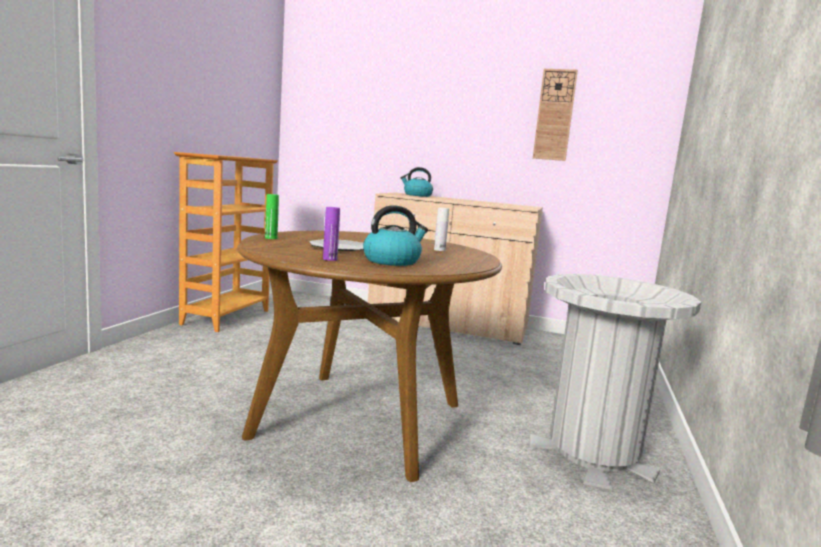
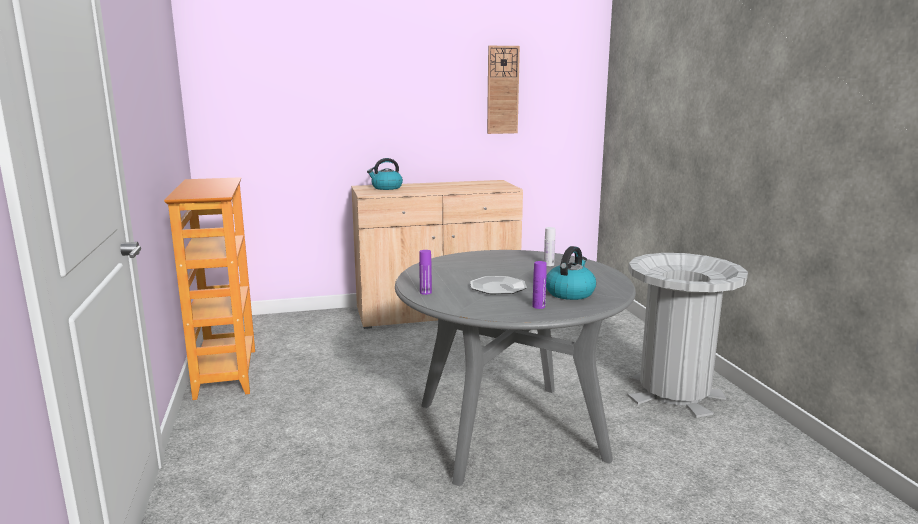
camera: 30 degrees left, 5 degrees up
(271, 238) = (425, 292): green bottle -> purple bottle
(360, 419) = (509, 430): brown dining table -> grey dining table

